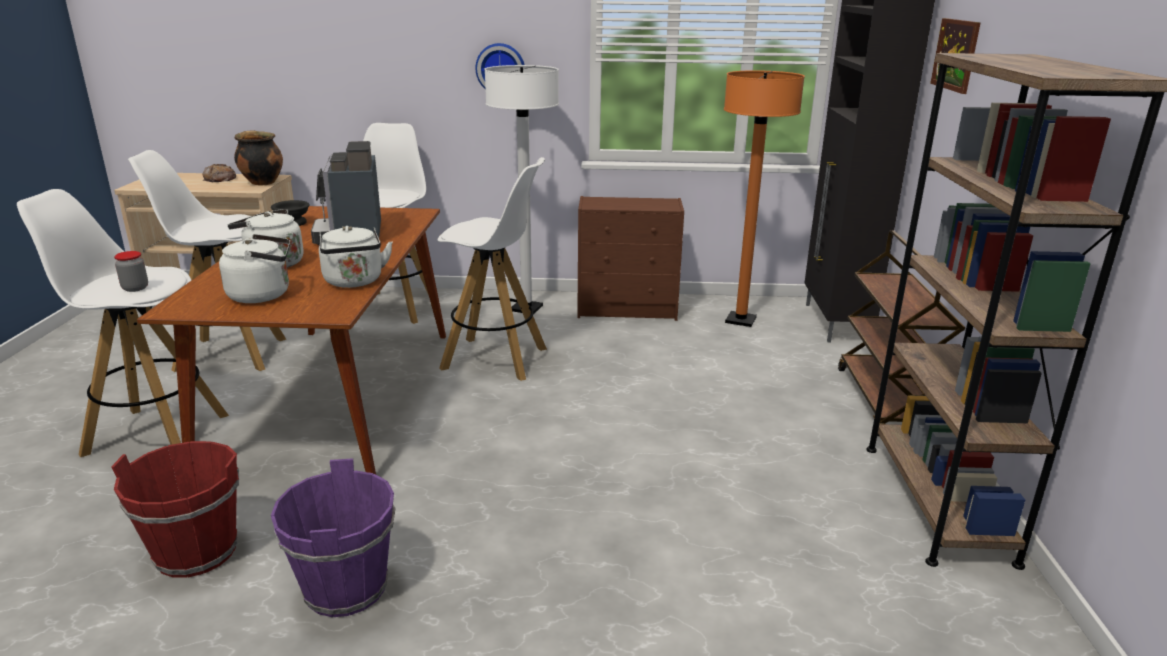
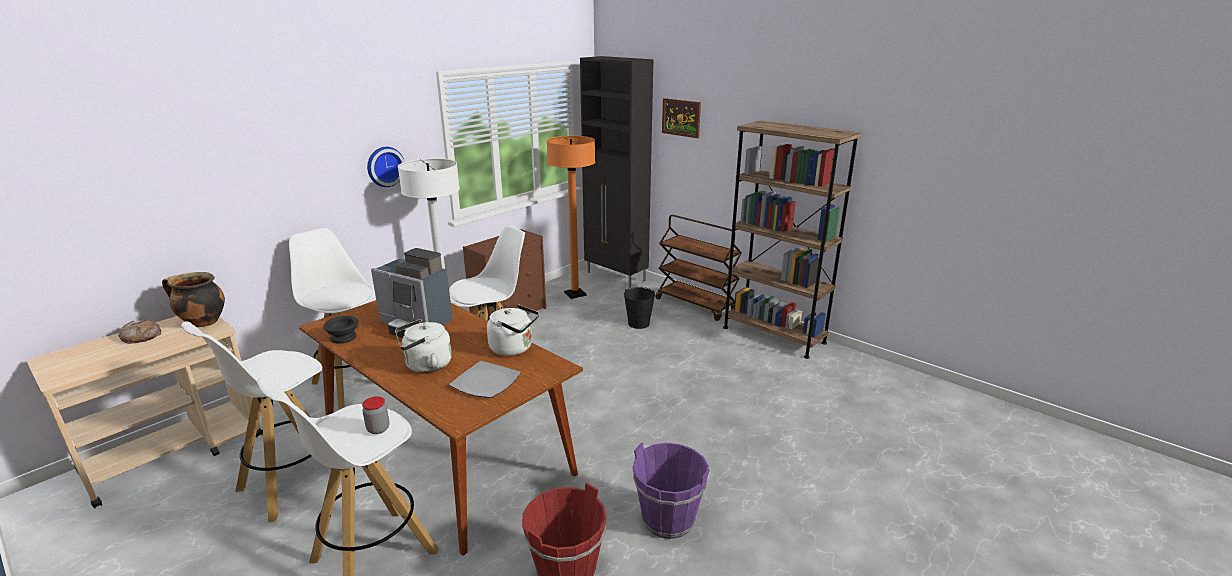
camera: 50 degrees left, 0 degrees up
(263, 295) = (486, 382): white kettle -> plate
(752, 385) = (638, 324): none -> black bucket

